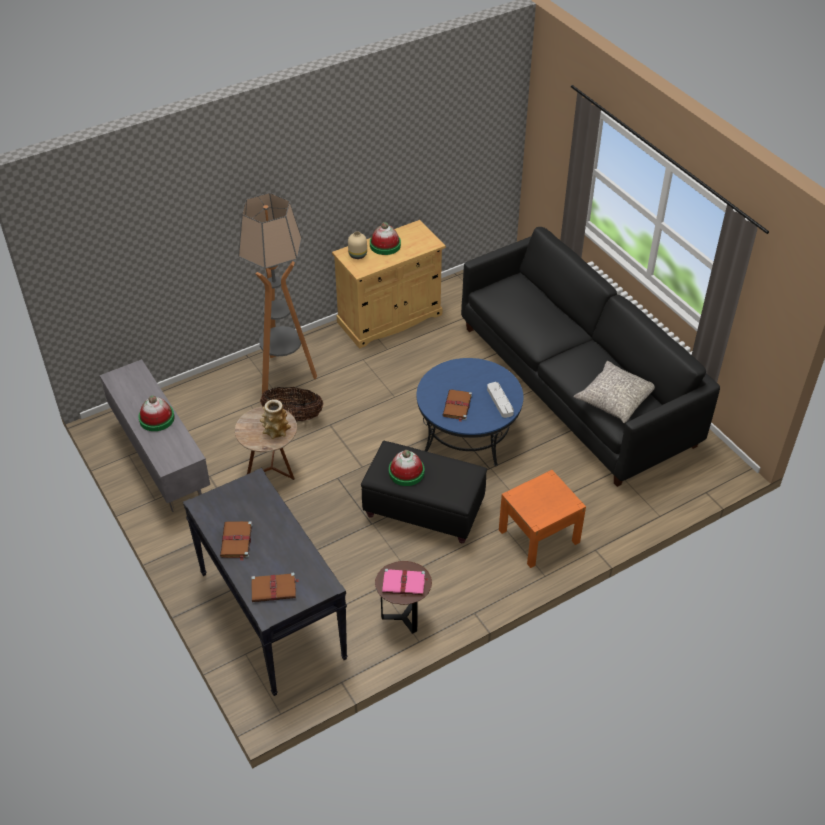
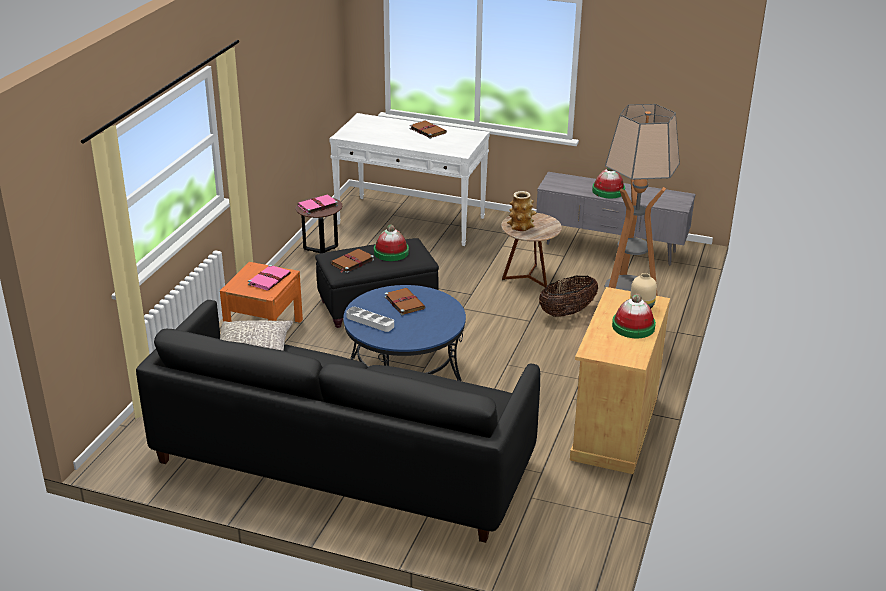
camera: 140 degrees right, 15 degrees down
(271, 614) = (411, 221): black console table -> white console table
(274, 589) = (373, 125): brown book -> brown book (352, 262)
(534, 496) = (269, 279): none -> pink book

